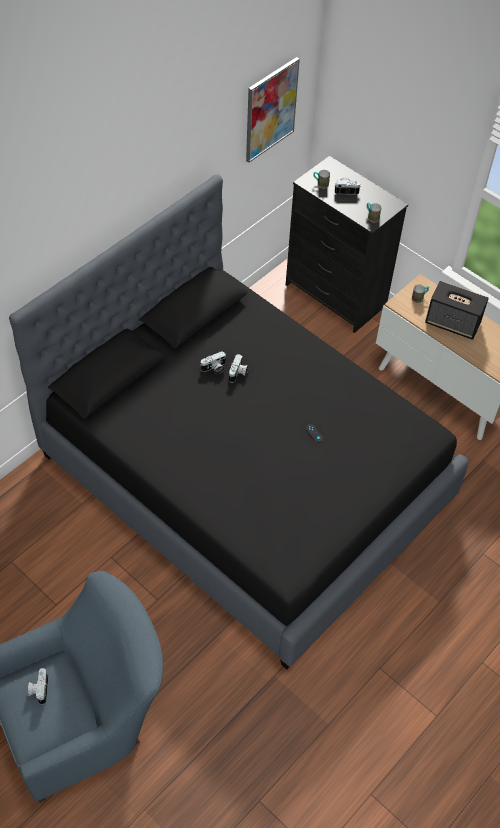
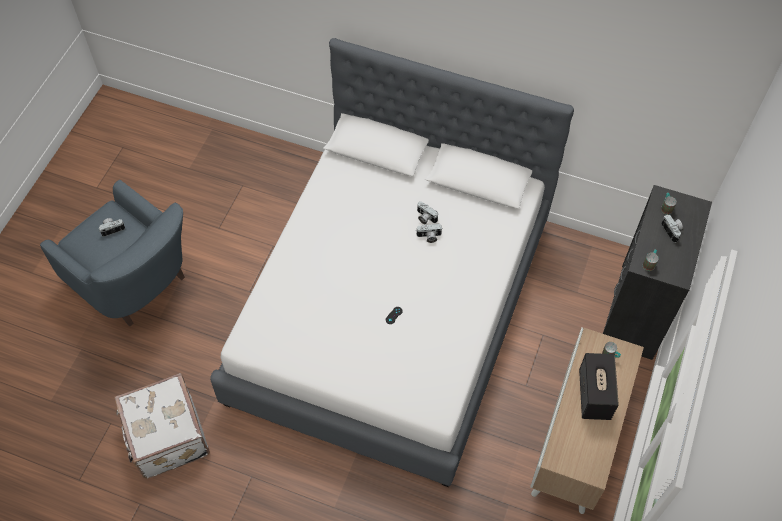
camera: 70 degrees right, 5 degrees up
(246, 476) = (391, 310): black bed -> white bed
(270, 110) = (667, 108): picture -> none
(301, 742) = (166, 437): none -> white suitcase

